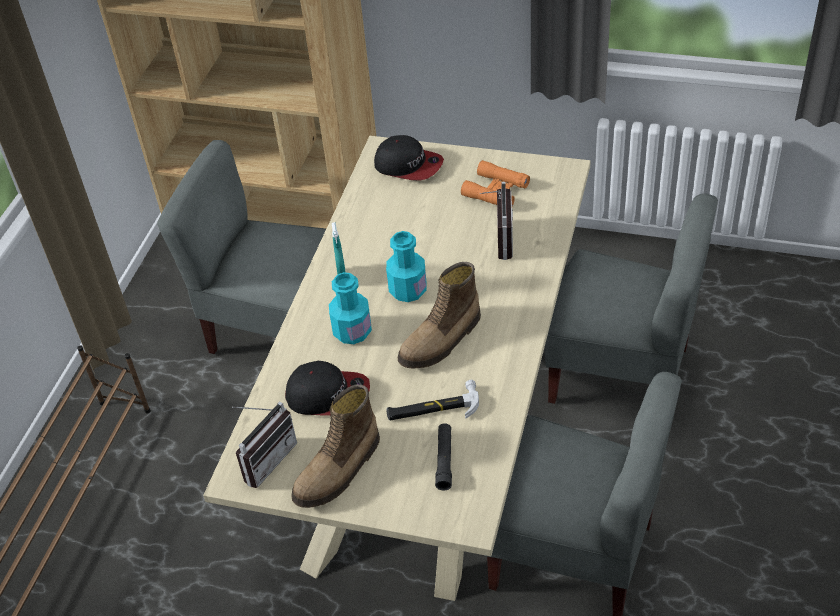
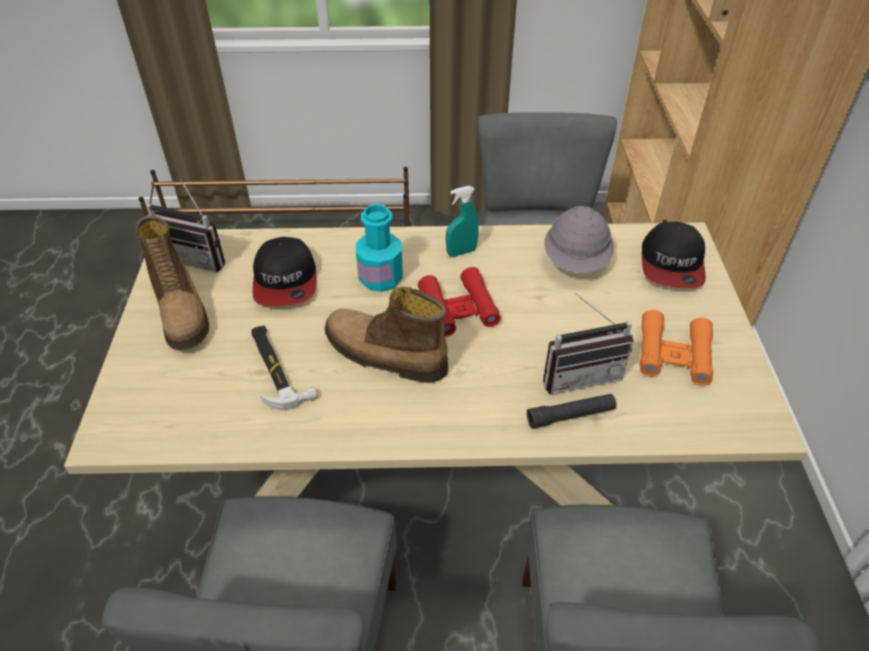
camera: 70 degrees right, 0 degrees up
(339, 471) = (182, 312): boot -> boot turned 135 degrees counterclockwise
(383, 213) = (576, 261): none -> grey hard hat
(408, 290) = (458, 308): turquoise bottle -> red binoculars
(444, 460) = (198, 395): black flashlight -> black flashlight (570, 416)

